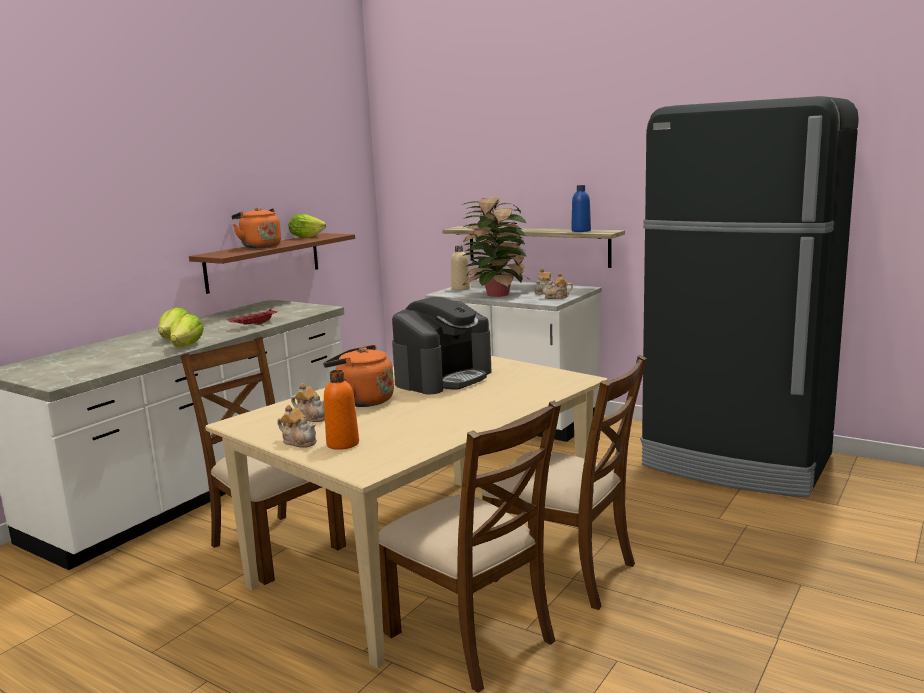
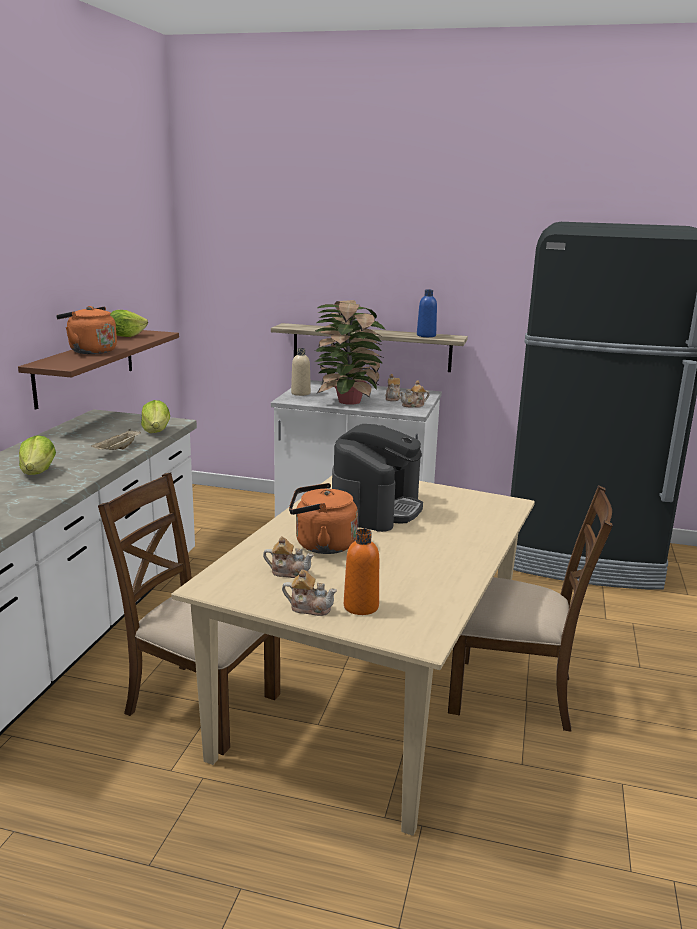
camera: 20 degrees left, 5 degrees up
(187, 346) = (68, 484): lettuce -> lettuce (156, 431)
(253, 325) = (118, 450): red tray -> beige tray
(471, 636) = (478, 781): brown chair -> none

